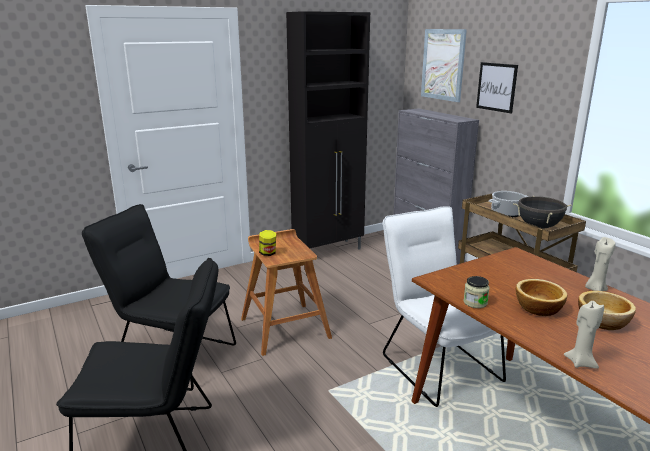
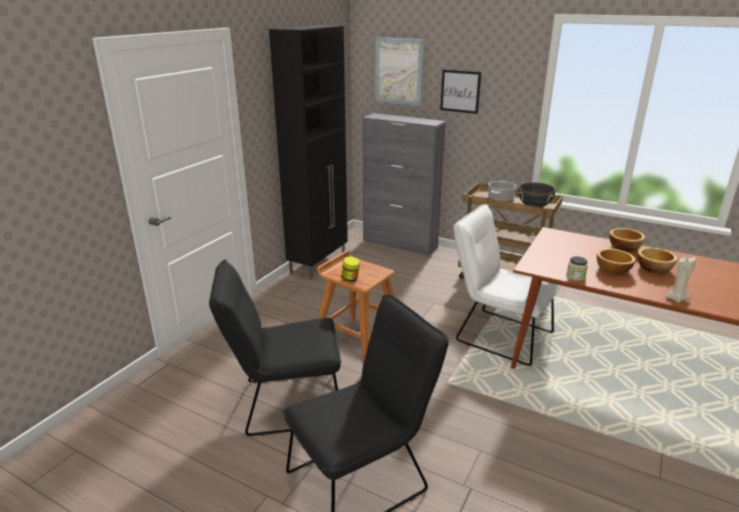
camera: 30 degrees left, 5 degrees up
(595, 289) = (624, 247): beige candle -> bowl

